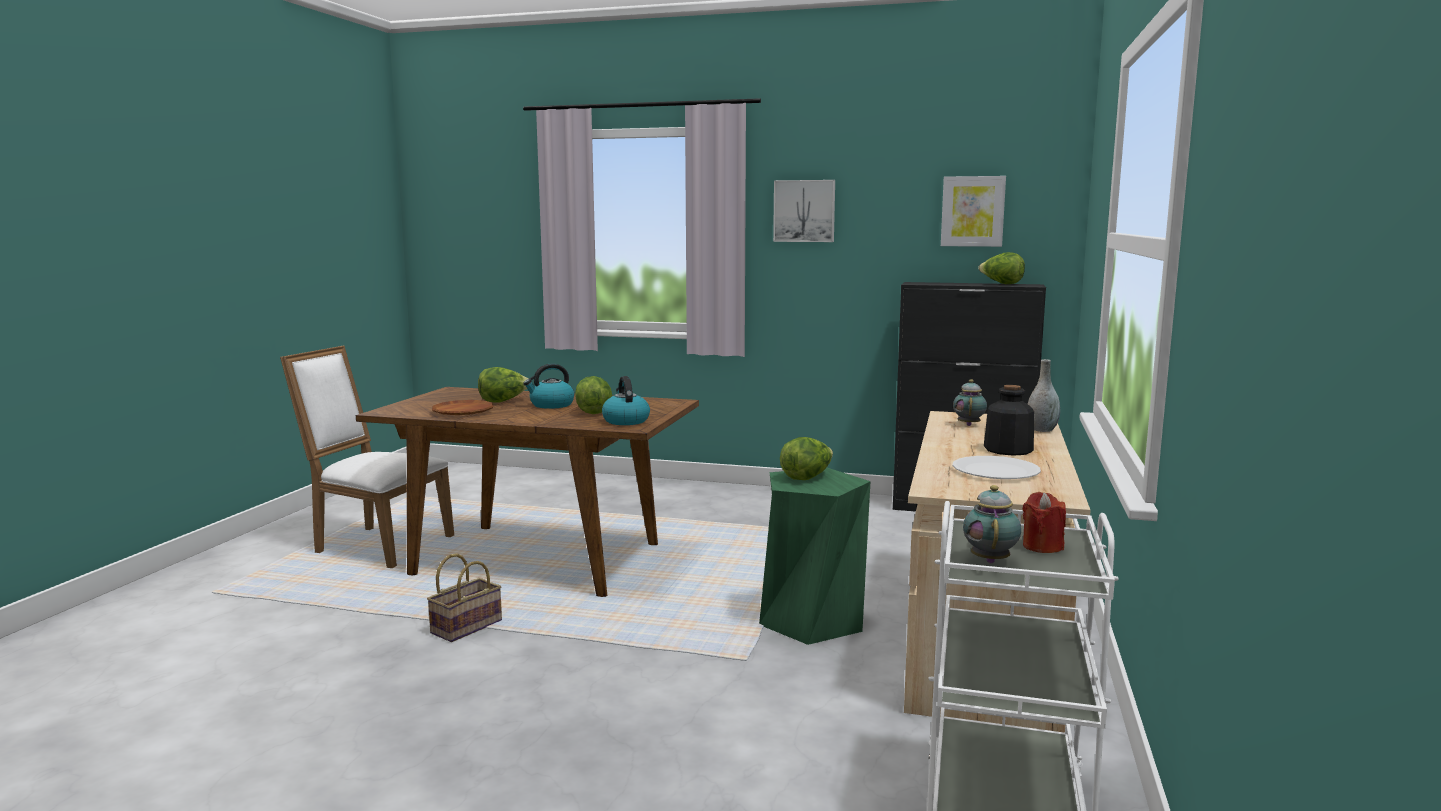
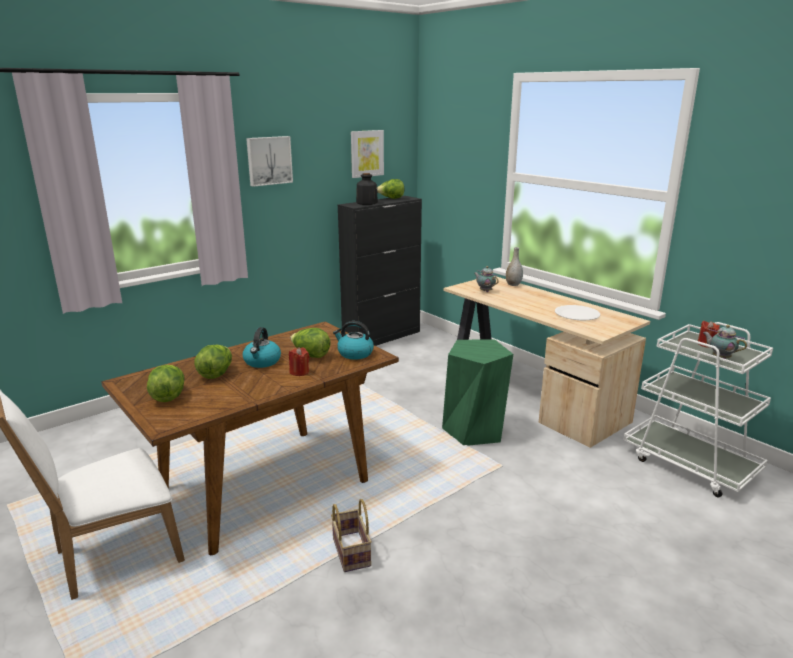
camera: 55 degrees left, 10 degrees up
(463, 412) = (229, 395): brown plate -> none
(546, 416) = (299, 372): none -> red candle
(807, 477) = (471, 349): lettuce -> lettuce (168, 396)
(1007, 450) = (542, 301): bottle -> bottle (366, 203)

